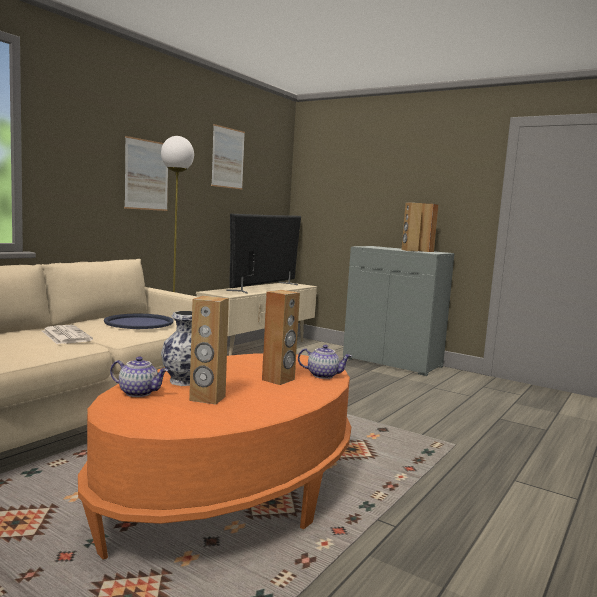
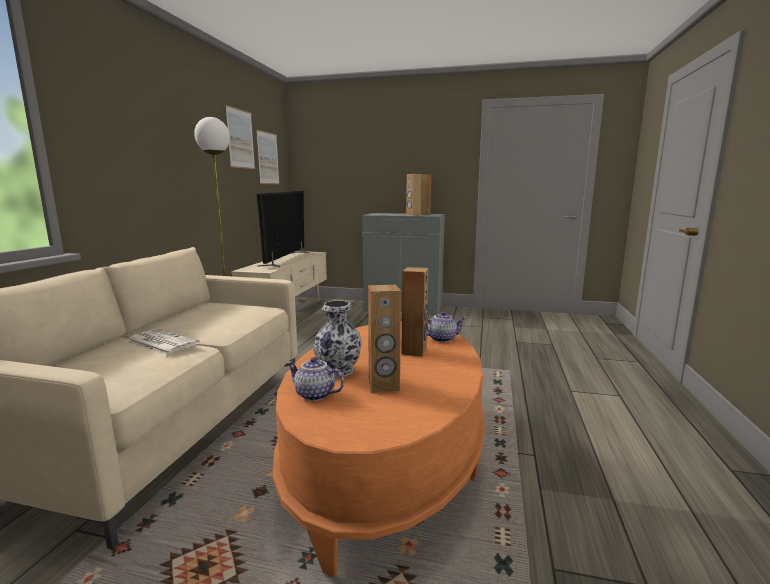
camera: 20 degrees left, 5 degrees up
(139, 322) = (221, 313): blue tray -> none
(139, 393) = (314, 395): teapot -> teapot turned 150 degrees counterclockwise
(146, 175) = (174, 159): picture -> picture (268, 158)

